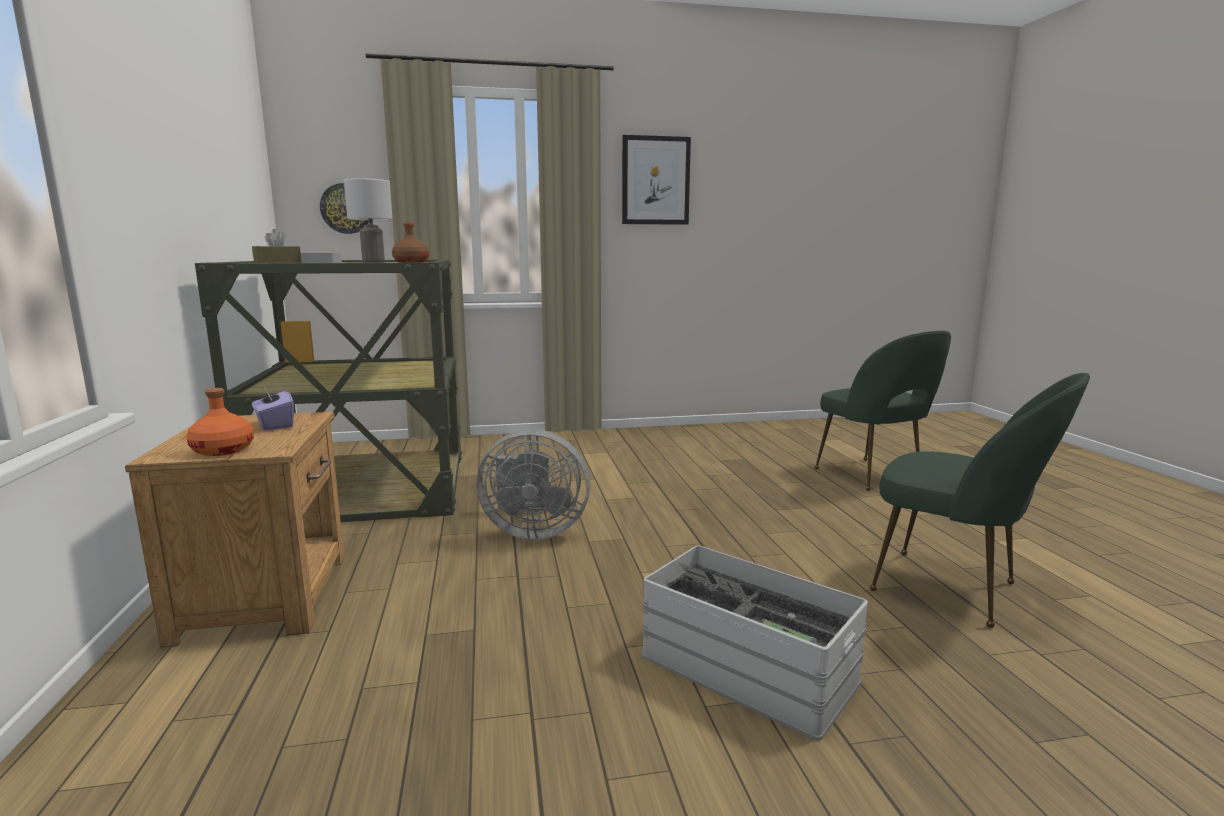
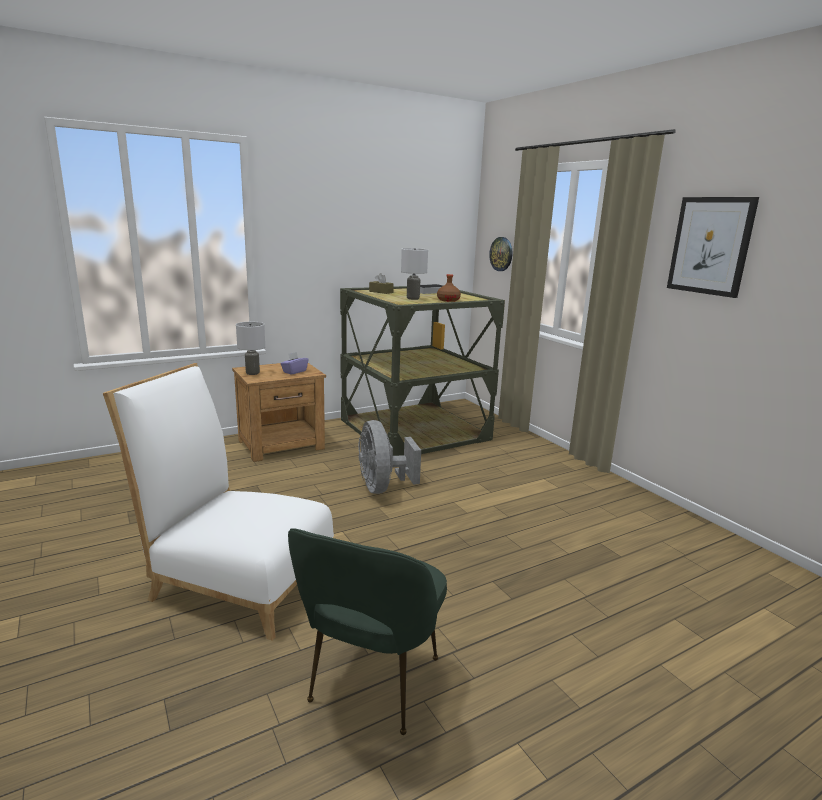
camera: 70 degrees right, 5 degrees up
(223, 450) = (253, 373): orange bottle -> white table lamp
(746, 669) = (236, 578): grey storage box -> white chair
(873, 477) = (657, 651): green chair -> none

